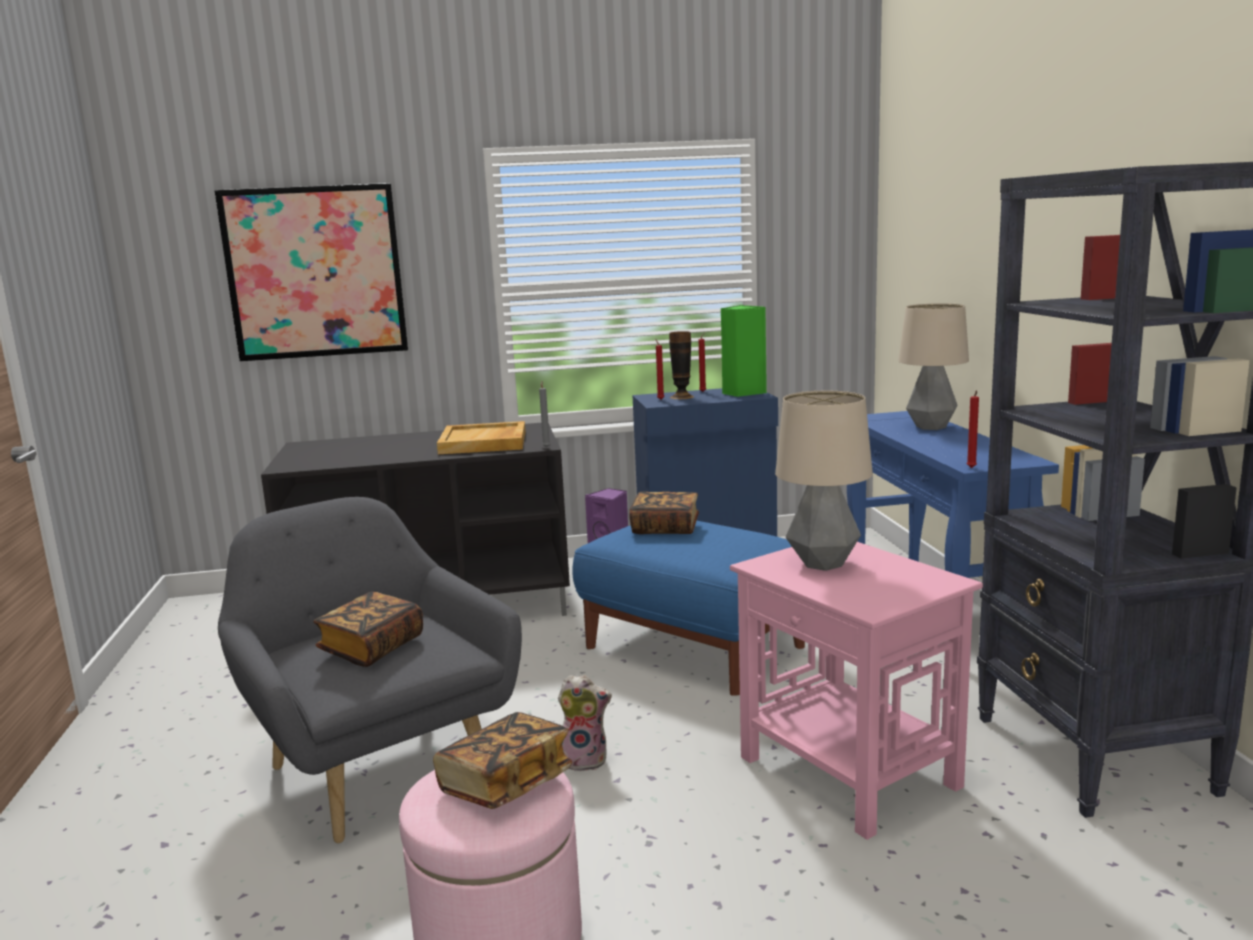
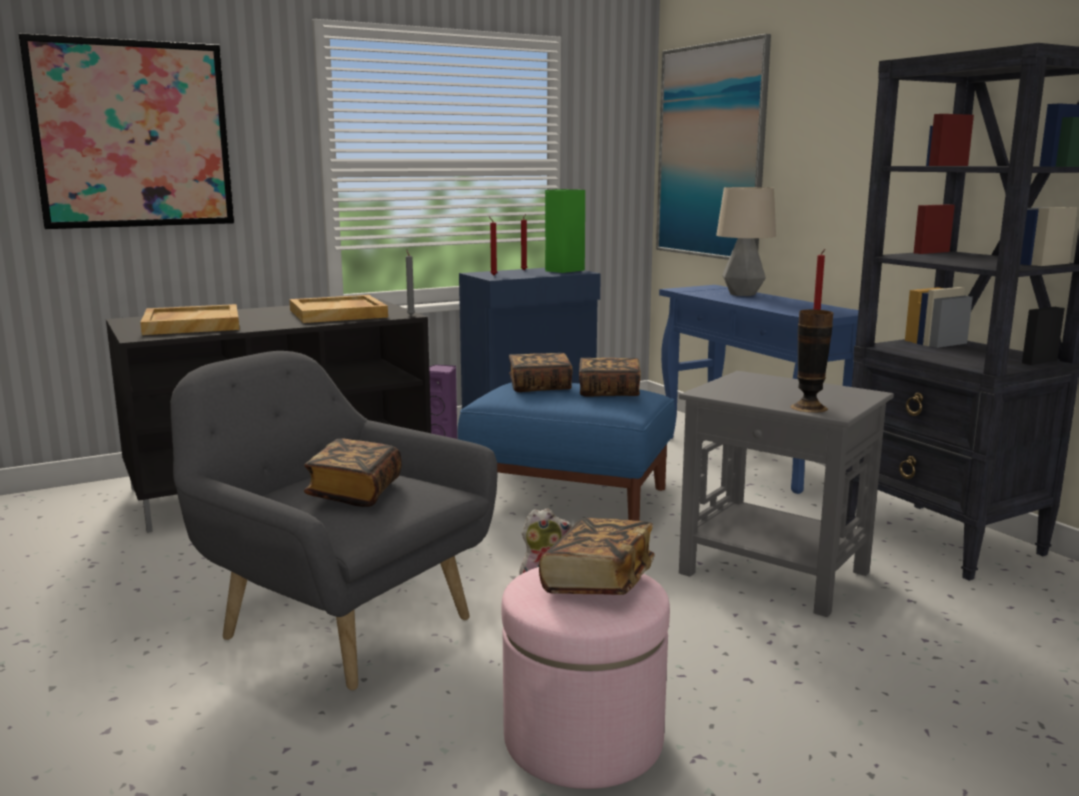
camera: 20 degrees left, 0 degrees up
(343, 453) = (191, 324): none -> beige tray
(681, 397) = (510, 273): vase -> vase (809, 407)
(730, 540) = (609, 392): none -> book
(823, 563) = (756, 388): table lamp -> none
(850, 773) = (776, 573): pink side table -> grey side table
(920, 258) = (710, 152): none -> picture

